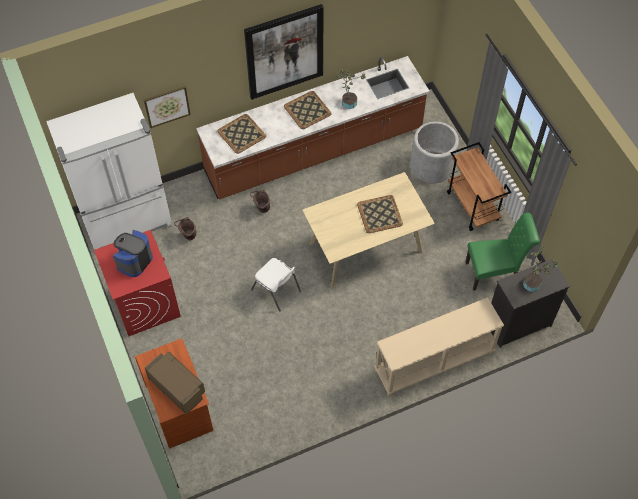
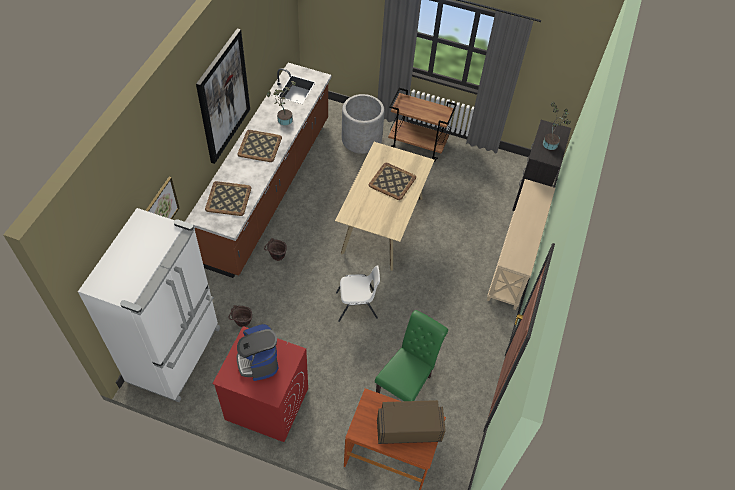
camera: 50 degrees left, 5 degrees down
(494, 272) = (480, 175): green chair -> green chair (406, 383)

